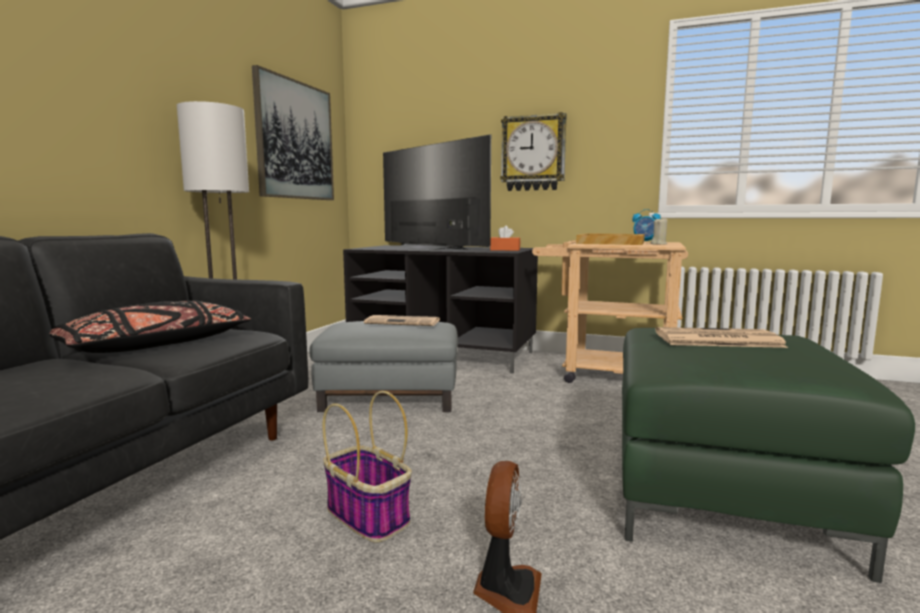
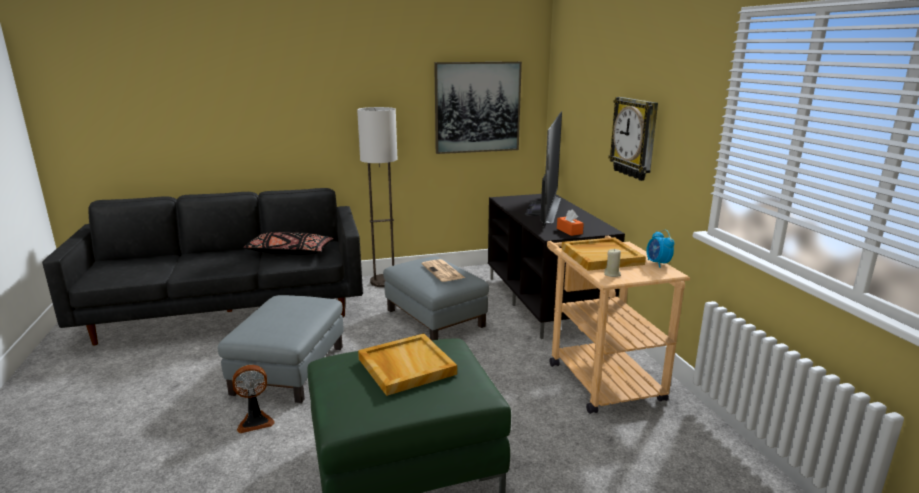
camera: 55 degrees right, 10 degrees up
(369, 516) = (290, 369): basket -> grey ottoman
(716, 340) = (405, 366): newspaper -> beige tray

